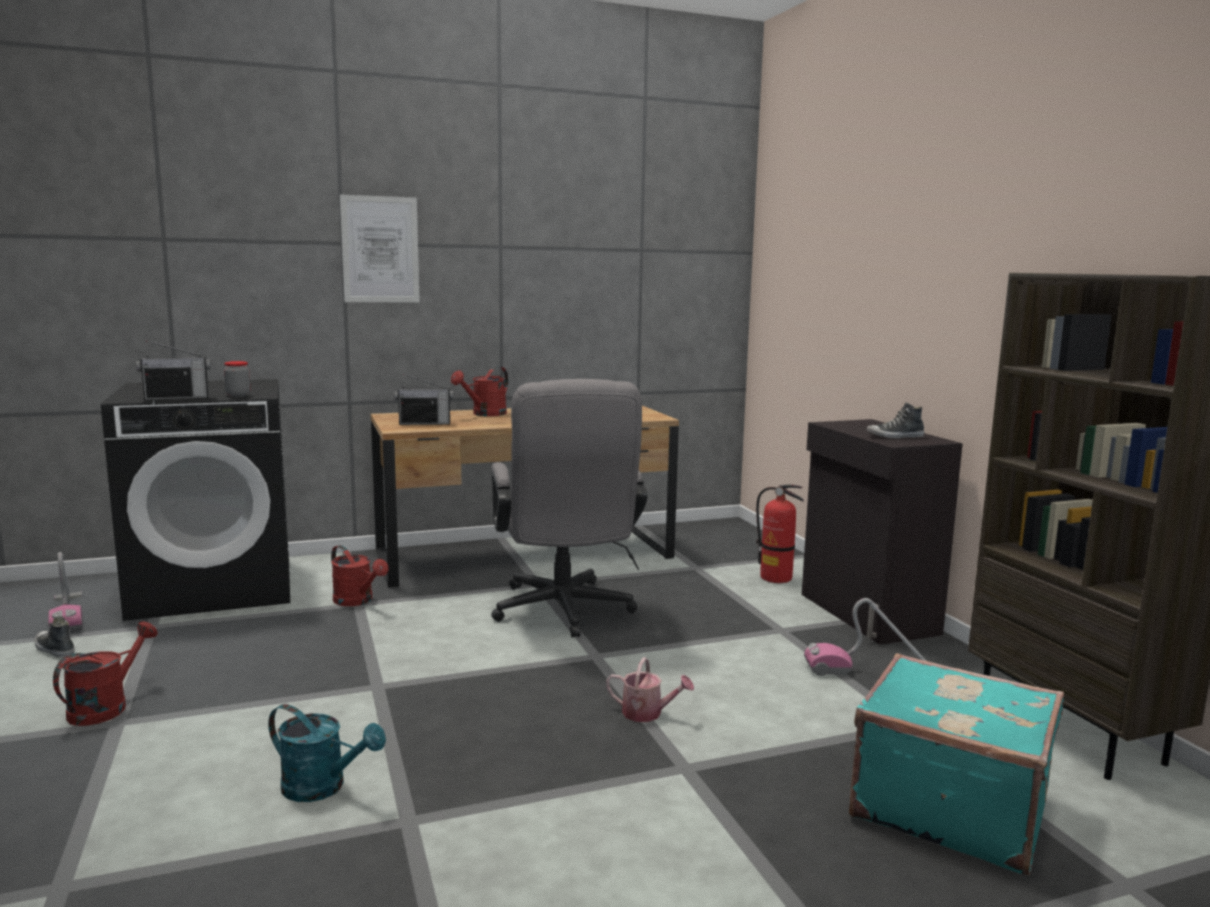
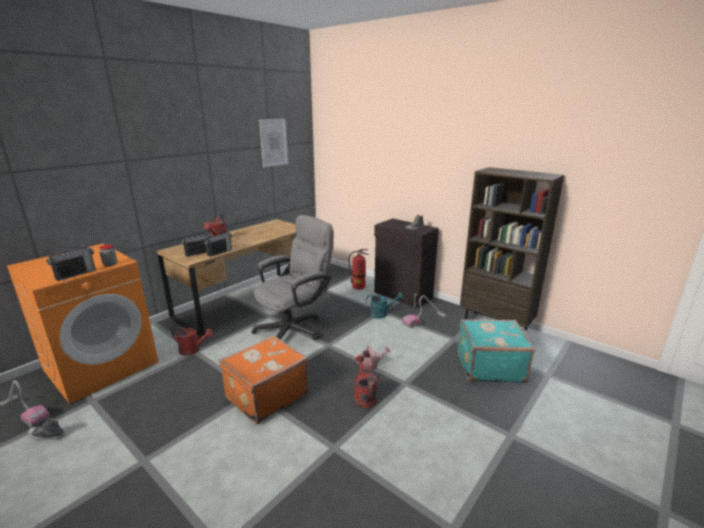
camera: 30 degrees left, 10 degrees up
(106, 707) = (125, 455): red watering can -> red watering can (364, 396)
(215, 587) = (102, 365): black washing machine -> orange washing machine
(323, 787) = (284, 449): turquoise watering can -> turquoise watering can (382, 314)
(380, 249) = (147, 162): picture -> picture (274, 142)
(391, 697) = (265, 395): none -> orange suitcase
(458, 427) = (219, 252): none -> radio
(564, 613) = (295, 328): grey office chair -> grey office chair turned 90 degrees counterclockwise

